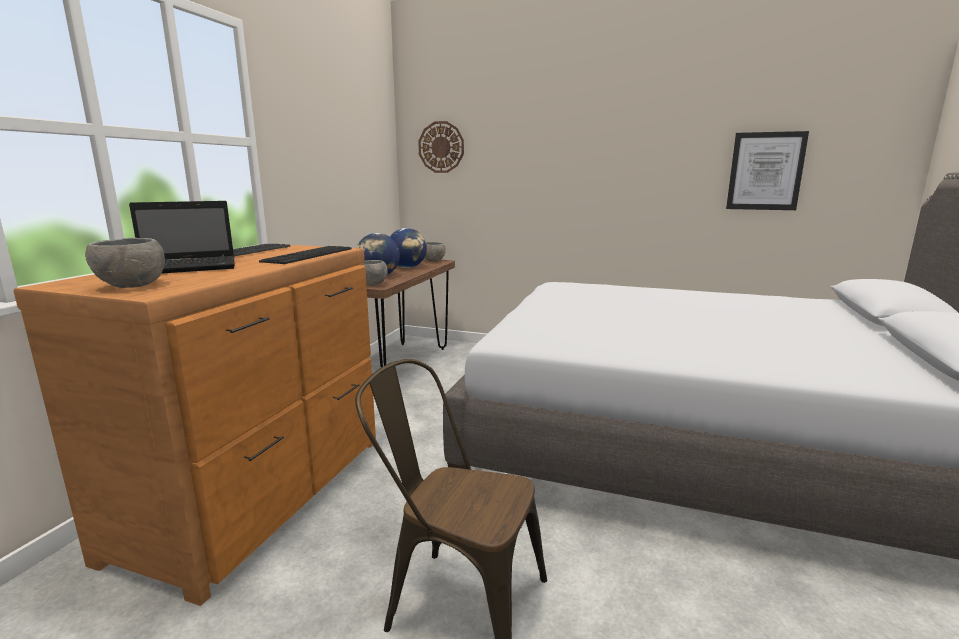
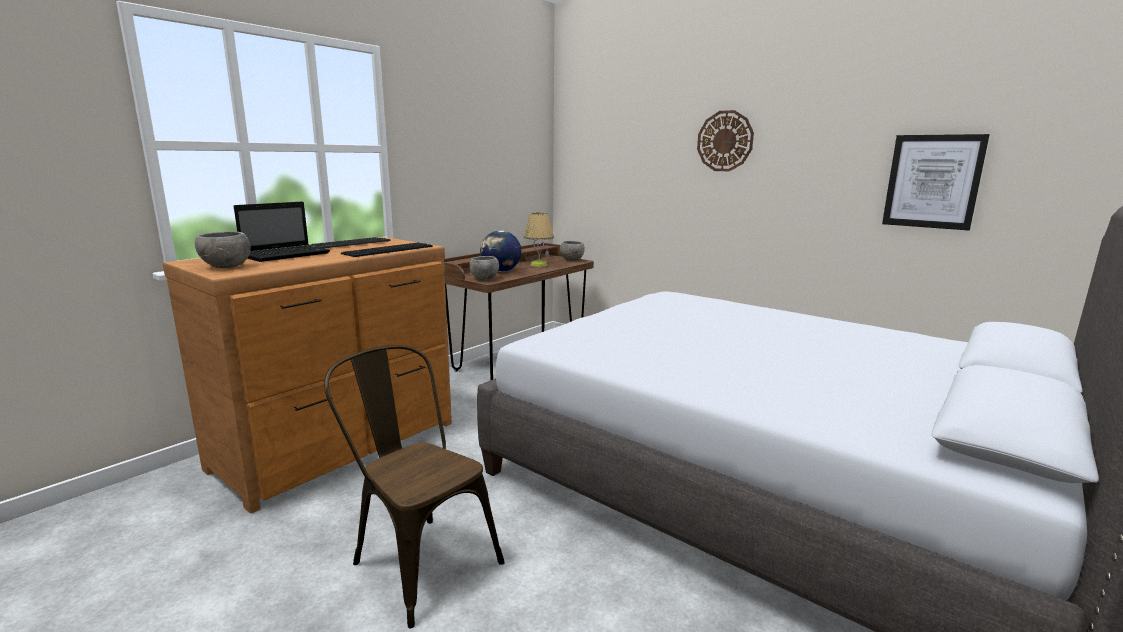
camera: 20 degrees right, 0 degrees up
(189, 267) = (287, 254): laptop -> laptop turned 45 degrees counterclockwise
(407, 267) = (538, 265): globe -> table lamp
(441, 147) = (591, 146): wall clock -> wall clock (725, 141)

